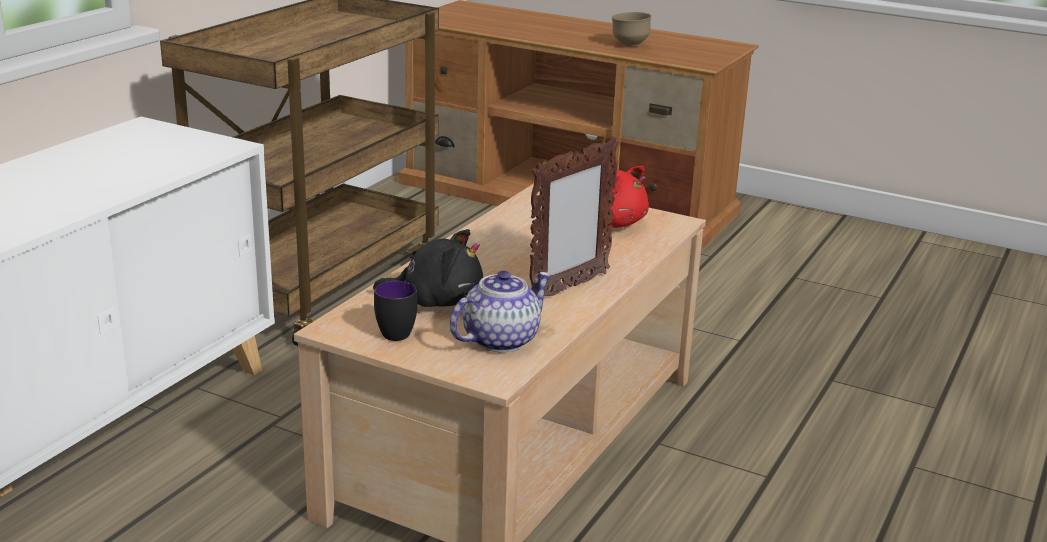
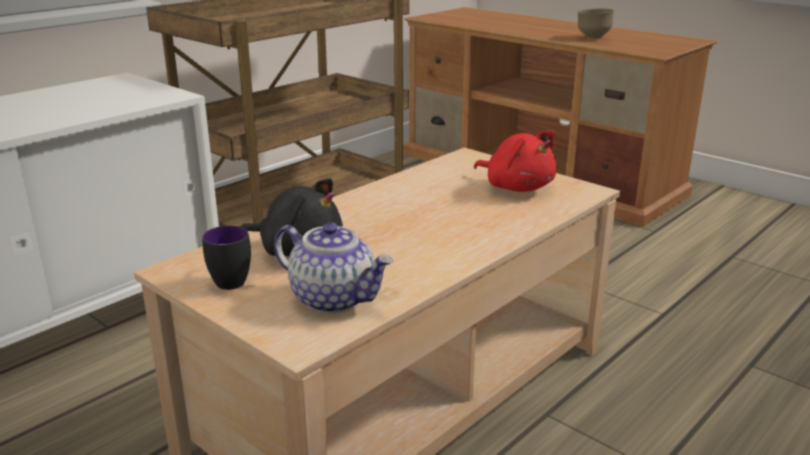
camera: 15 degrees right, 0 degrees up
(500, 339) = (334, 298): teapot -> teapot turned 60 degrees clockwise
(568, 288) = (440, 248): picture frame -> none

